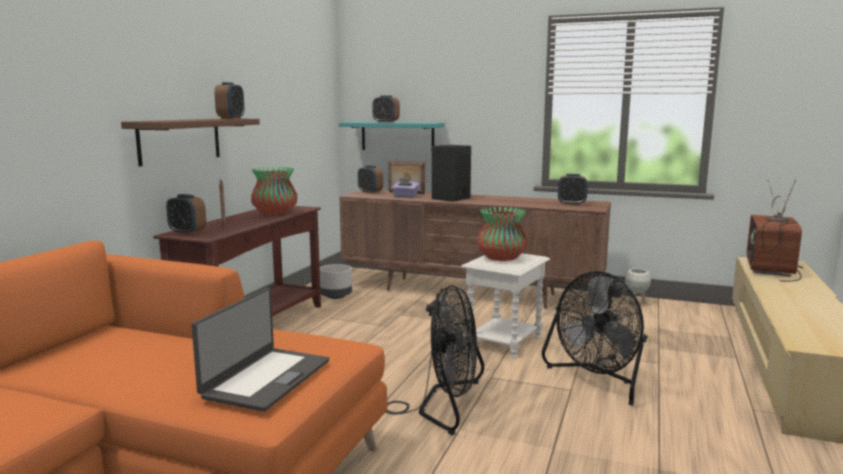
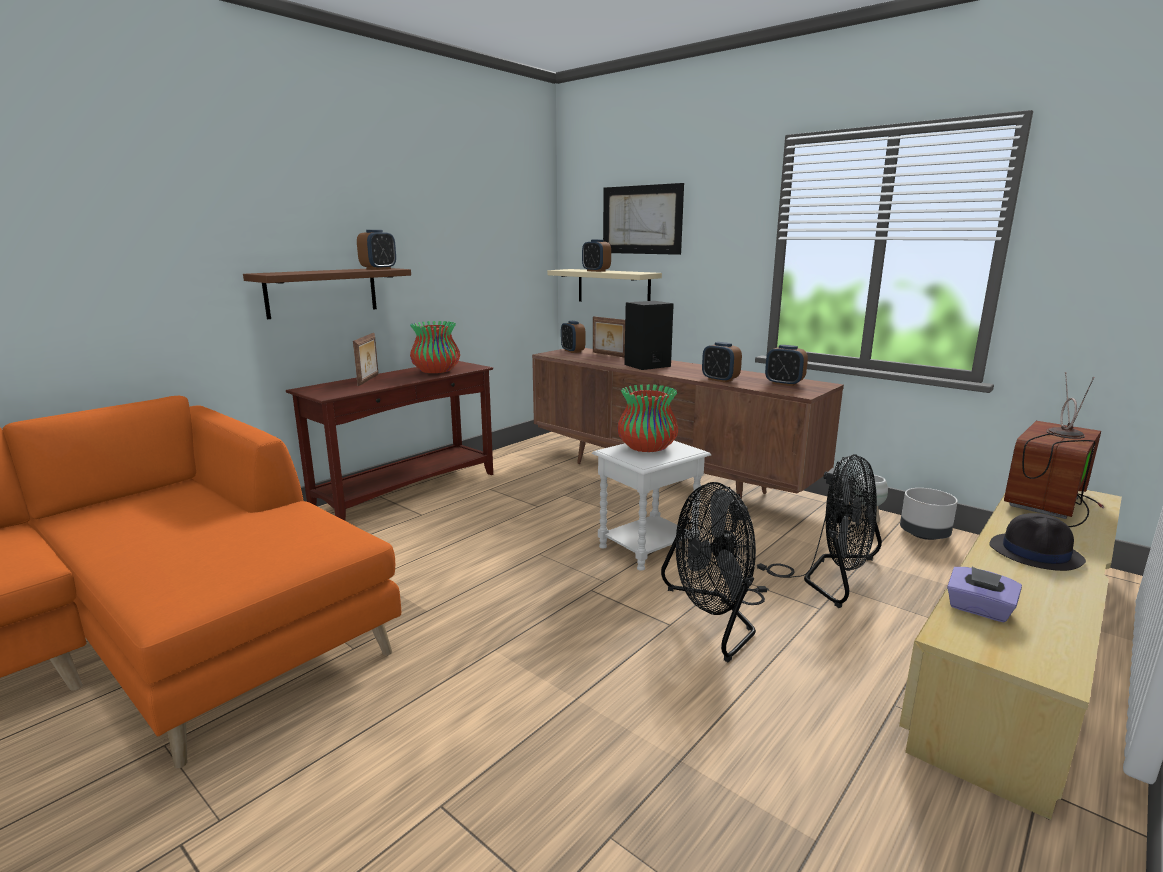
camera: 20 degrees right, 5 degrees up
(187, 232) = (319, 388): alarm clock -> alarm clock (720, 380)
(266, 378) = (217, 566): laptop -> none
(336, 296) = (519, 464): grey planter -> grey planter (924, 535)
(397, 136) = (613, 287): turquoise shelf -> beige shelf
(405, 197) = (599, 360): purple tissue box -> purple tissue box (979, 609)
(423, 79) = (641, 220): none -> picture
(441, 405) = (505, 614): black fan -> black fan (829, 576)
(795, 296) = (1036, 553): none -> black hat

